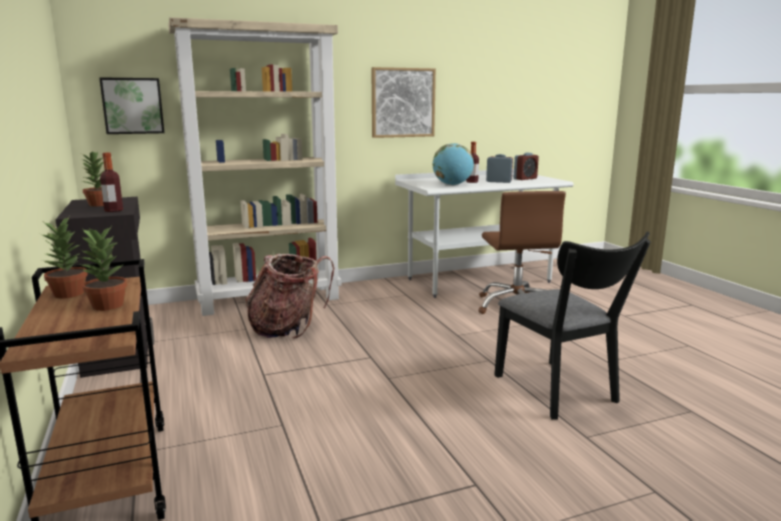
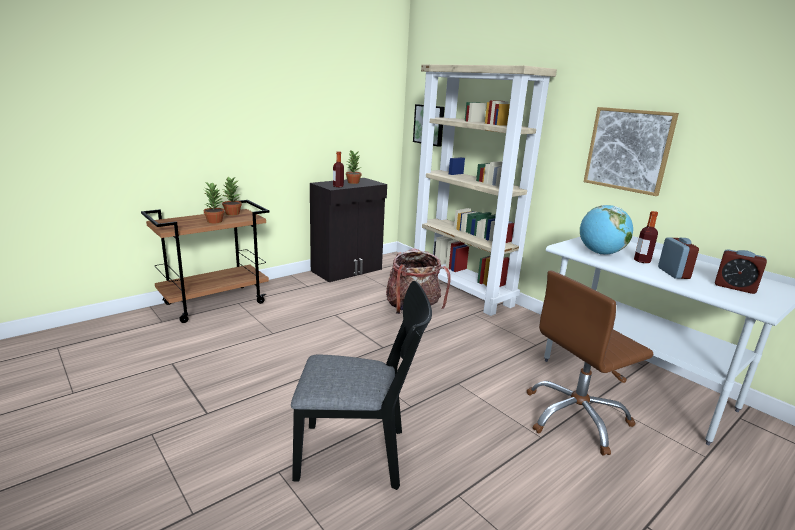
camera: 70 degrees right, 5 degrees up
(560, 392) = (360, 455): black chair -> black chair turned 135 degrees counterclockwise

